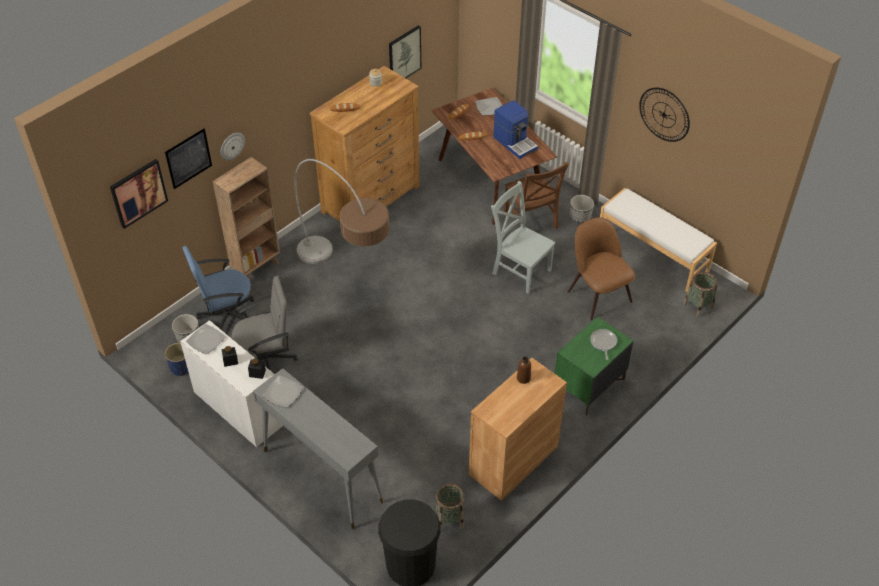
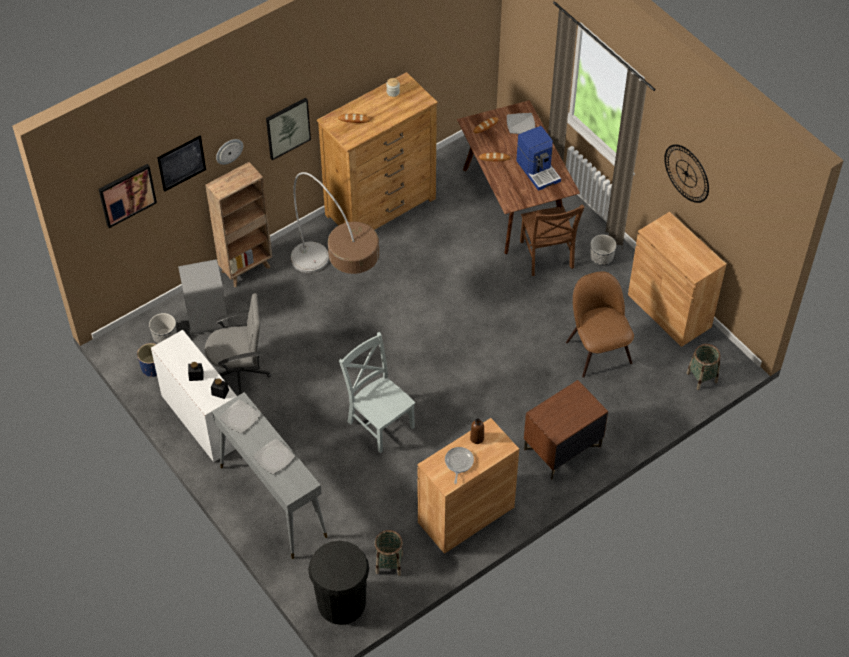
camera: 10 degrees right, 5 degrees up
(205, 340) = (175, 350): plate -> plate (274, 457)
(226, 315) = (207, 318): blue office chair -> grey trash can
(404, 55) = (431, 60): picture -> picture (287, 128)
(520, 270) = (521, 310): grey chair -> grey chair (379, 422)
(588, 386) = (562, 448): green nightstand -> brown nightstand
(603, 343) = (576, 409): frying pan -> frying pan (458, 463)
(652, 253) = (669, 311): white bench -> brown cabinet

